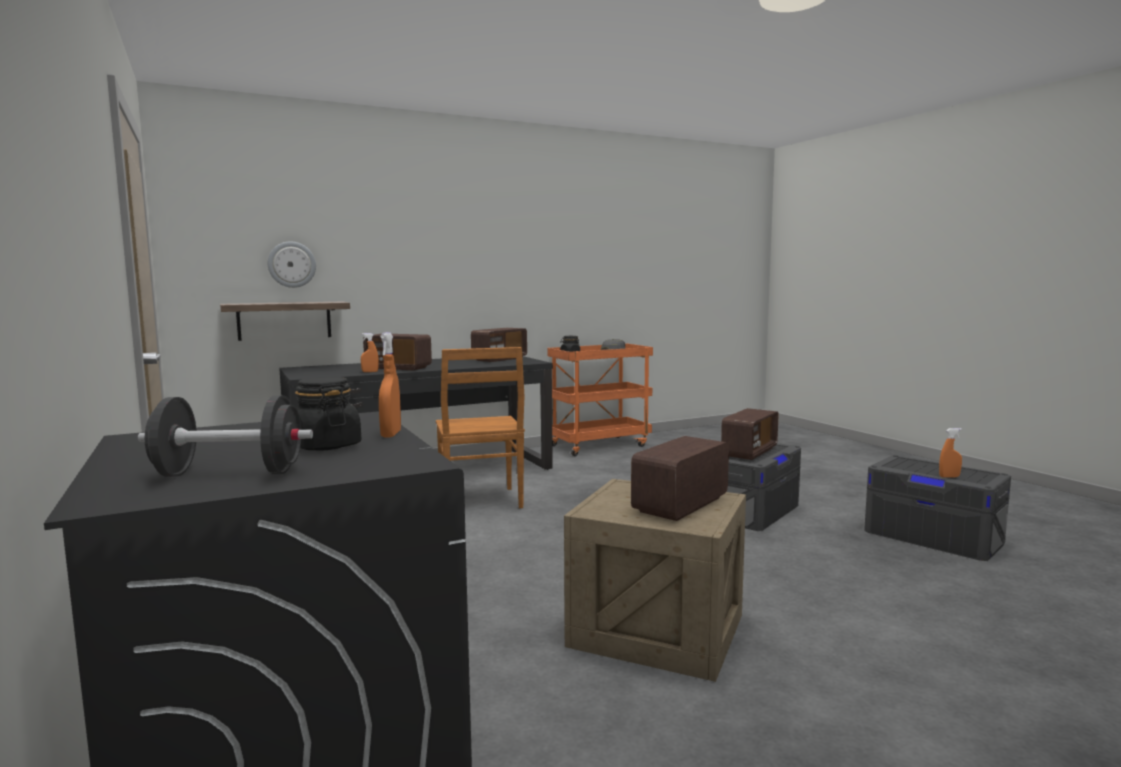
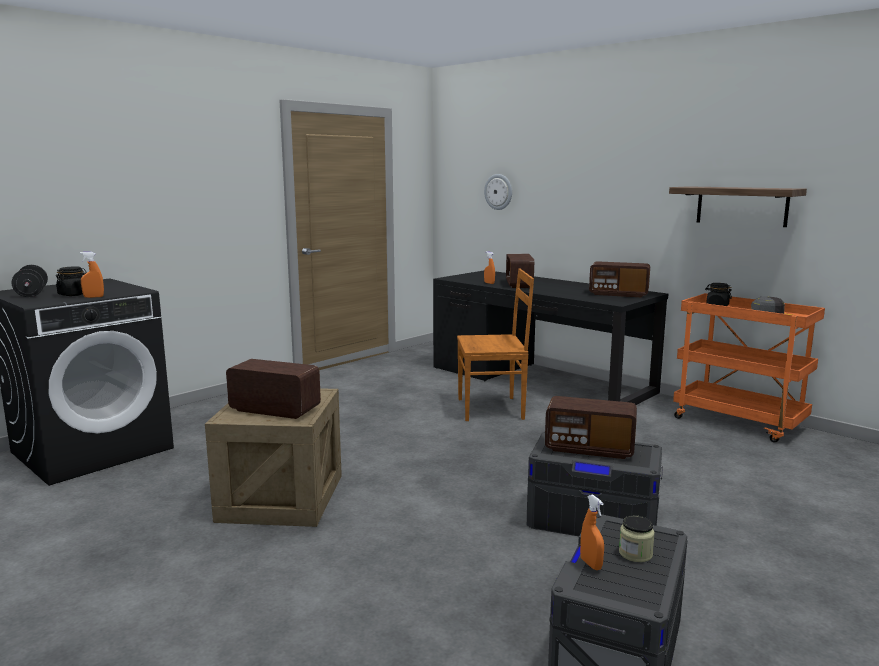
camera: 70 degrees right, 5 degrees up
(284, 320) = (492, 235): shelf -> shelf (741, 206)
(480, 502) = (493, 409): brown chair -> brown chair turned 150 degrees counterclockwise
(927, 468) = (635, 554): none -> jar

